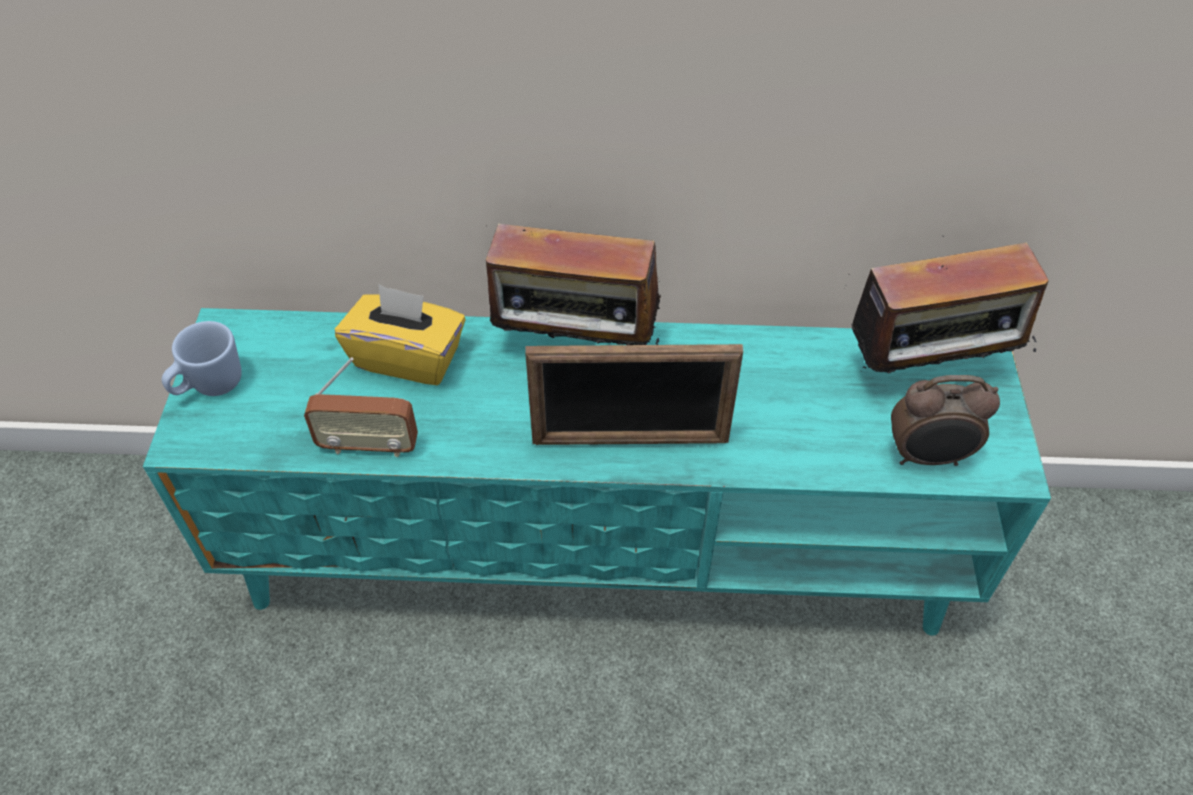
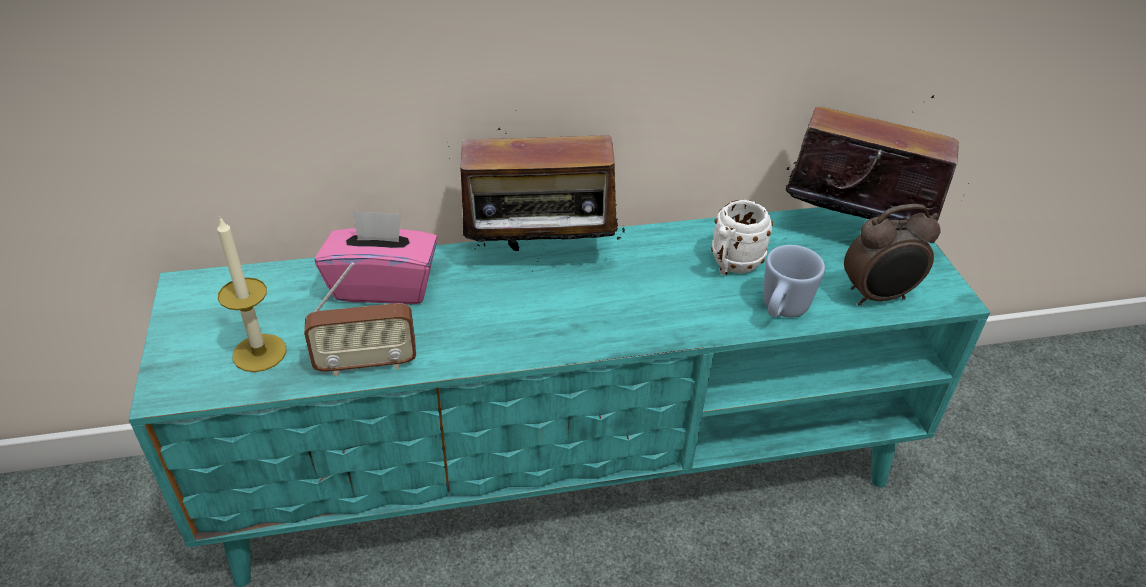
camera: 15 degrees left, 10 degrees down
(210, 386) = (186, 337): blue mug -> blue mug (781, 310)
(272, 415) = (259, 353): none -> candle
(408, 357) = (384, 285): yellow tissue box -> pink tissue box
(630, 441) = (617, 323): picture frame -> none
(777, 391) = (731, 265): none -> white mug
(928, 370) = (850, 233): radio -> radio turned 135 degrees counterclockwise

